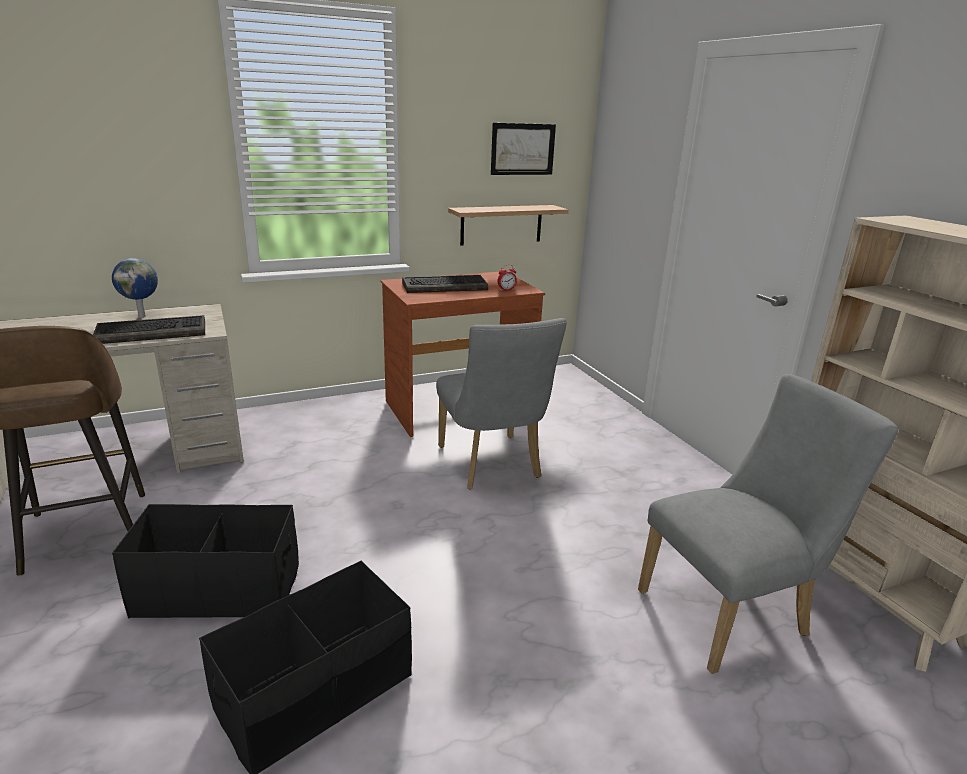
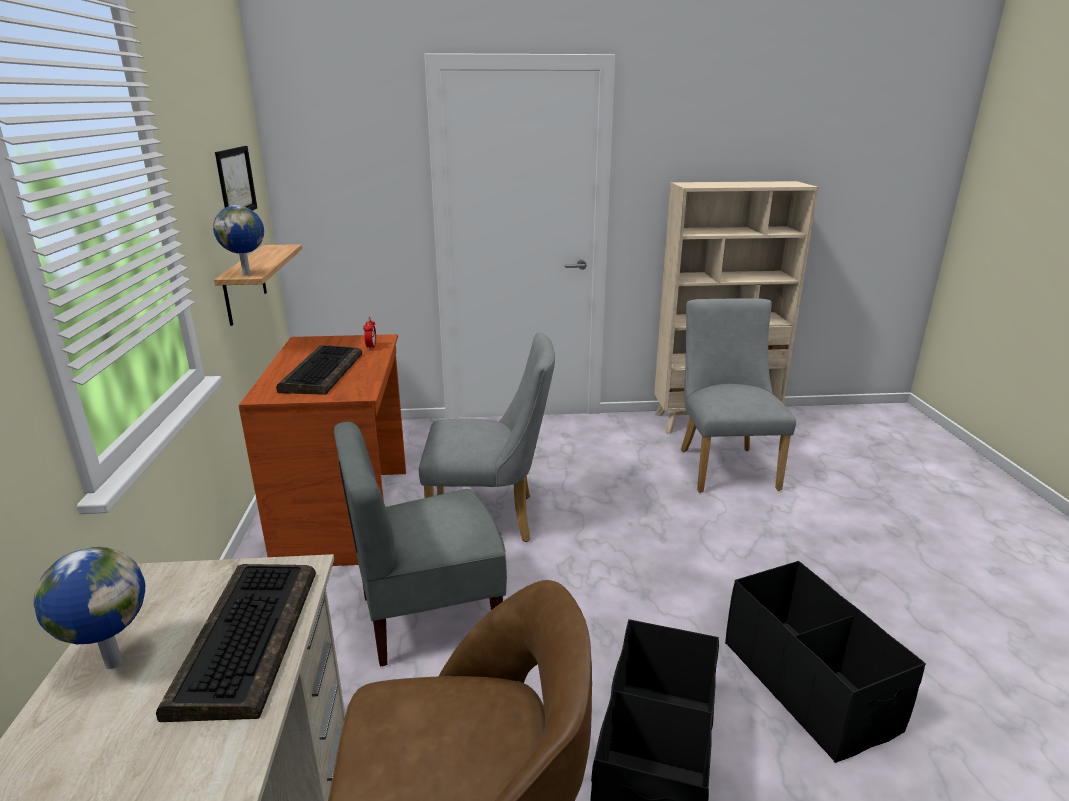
camera: 70 degrees left, 0 degrees up
(356, 465) = (429, 616): none -> grey chair
(466, 210) = (247, 274): none -> globe

